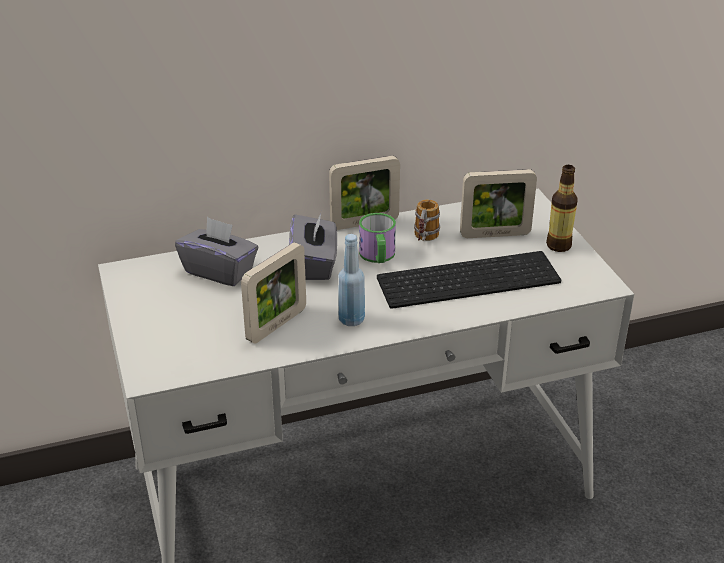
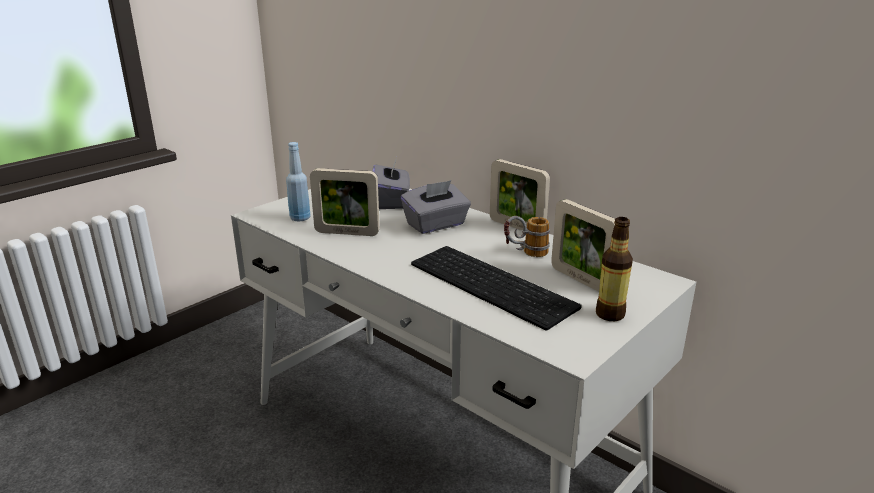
camera: 60 degrees right, 10 degrees down
(351, 320) = (379, 254): blue bottle -> blue bottle (300, 218)
(378, 256) = (477, 242): mug -> none

